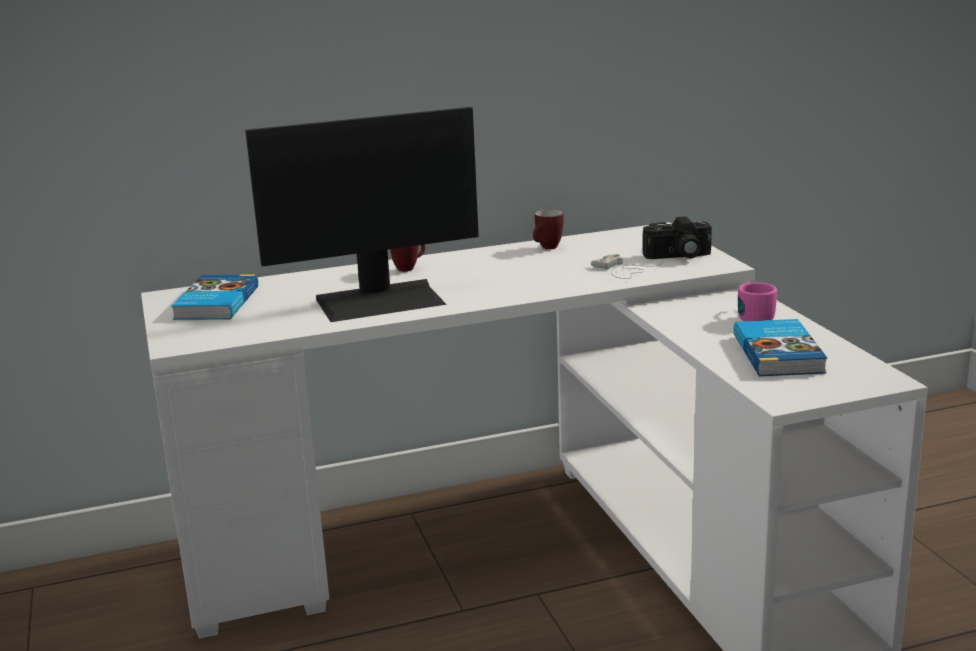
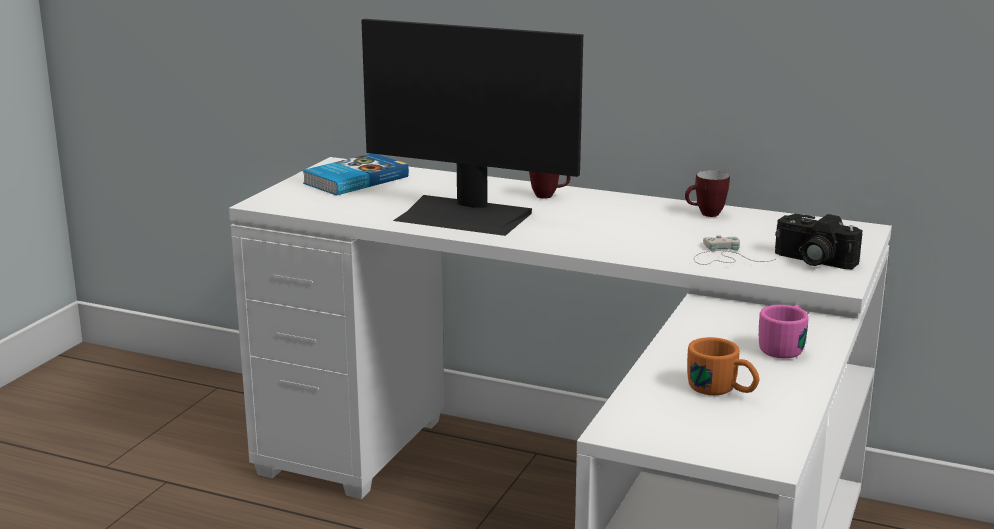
camera: 40 degrees right, 0 degrees up
(780, 353) = (722, 391): book -> orange mug

